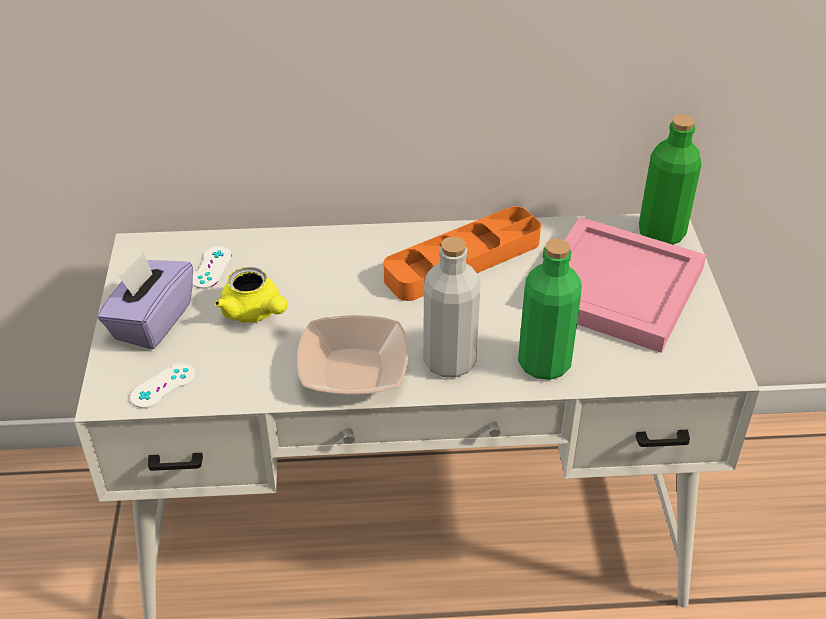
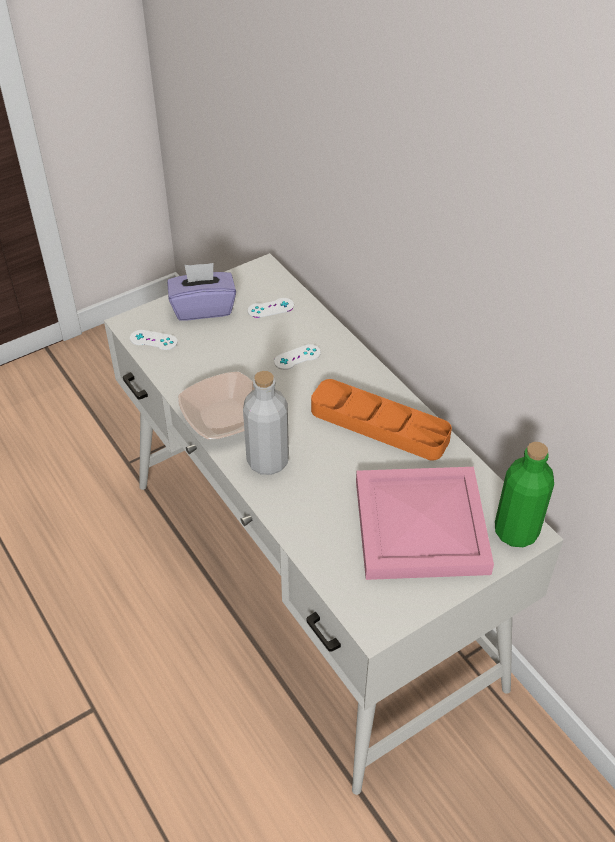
camera: 60 degrees right, 5 degrees up
(255, 313) = (244, 347): yellow teapot -> none
(311, 278) = (297, 357): none -> white game controller
(544, 363) = (302, 513): green bottle -> none

